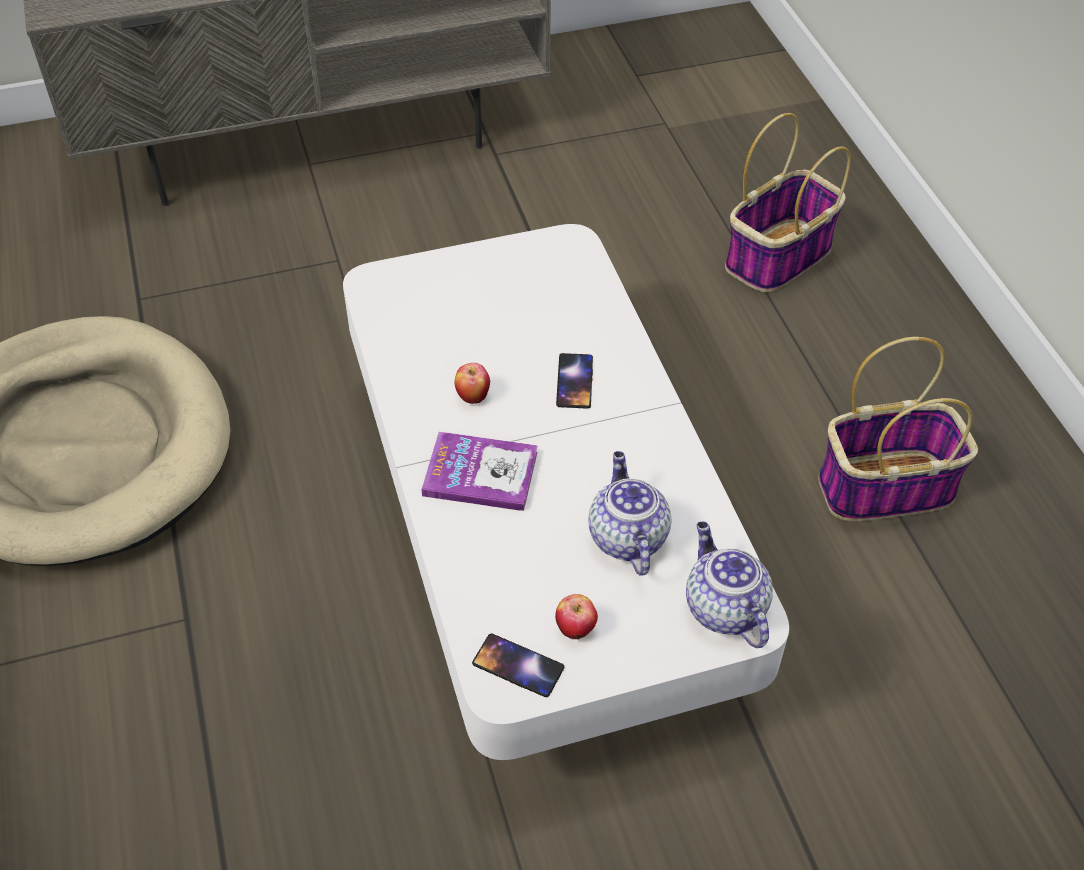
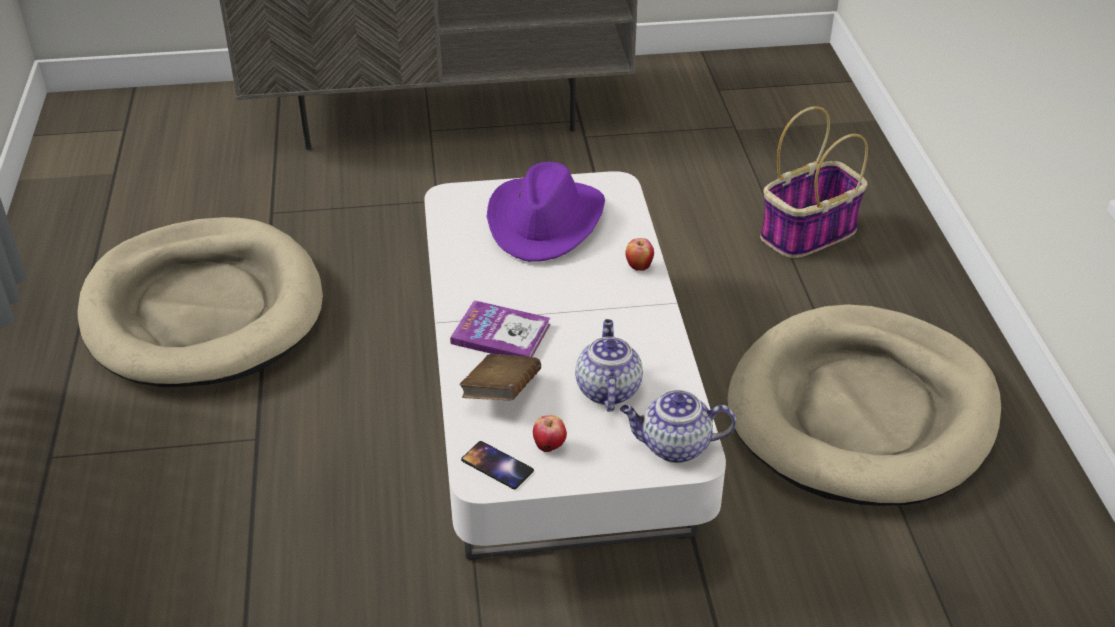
camera: 10 degrees right, 10 degrees down
(472, 396) = (508, 281): apple -> apple (638, 266)
(499, 305) = (545, 221): none -> purple hat
(500, 560) = (501, 393): none -> brown book
(575, 381) = (593, 279): phone -> none
(723, 608) = (673, 446): teapot -> teapot turned 75 degrees counterclockwise
(886, 487) = (862, 412): basket -> beige dog bed

